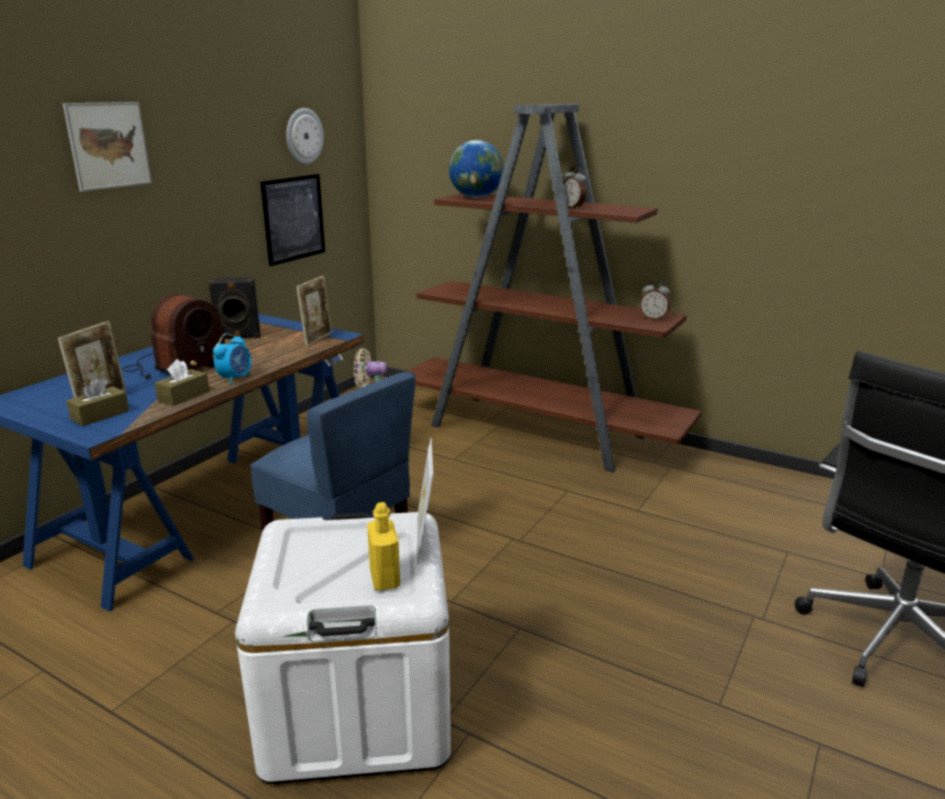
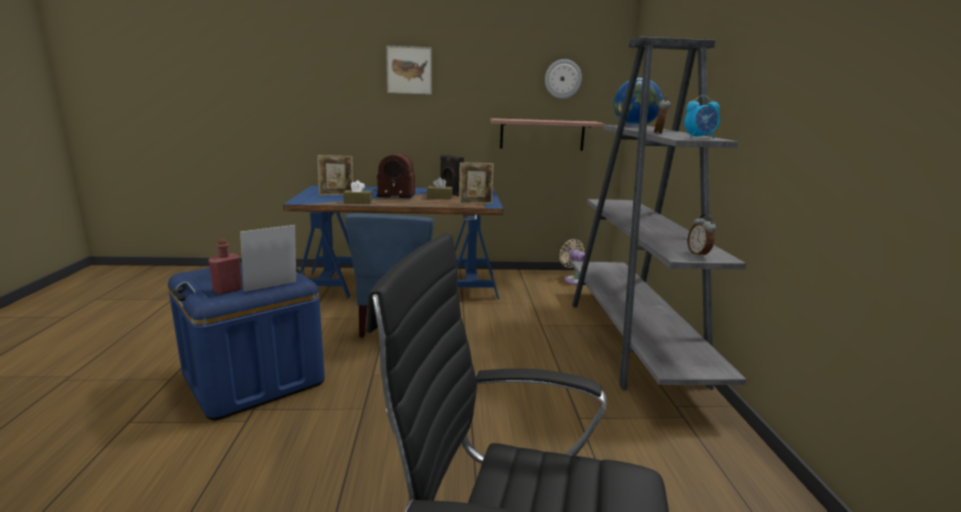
camera: 55 degrees right, 5 degrees down
(100, 415) = (319, 198): brown tissue box -> brown tissue box (439, 197)
(235, 378) = (392, 204): alarm clock -> alarm clock (699, 137)
(293, 218) = (542, 134): picture -> shelf
(357, 706) = (253, 378): white storage box -> blue storage box
(385, 579) = (228, 290): yellow bottle -> red bottle
(540, 432) = (633, 342): brown bookcase -> grey bookcase

